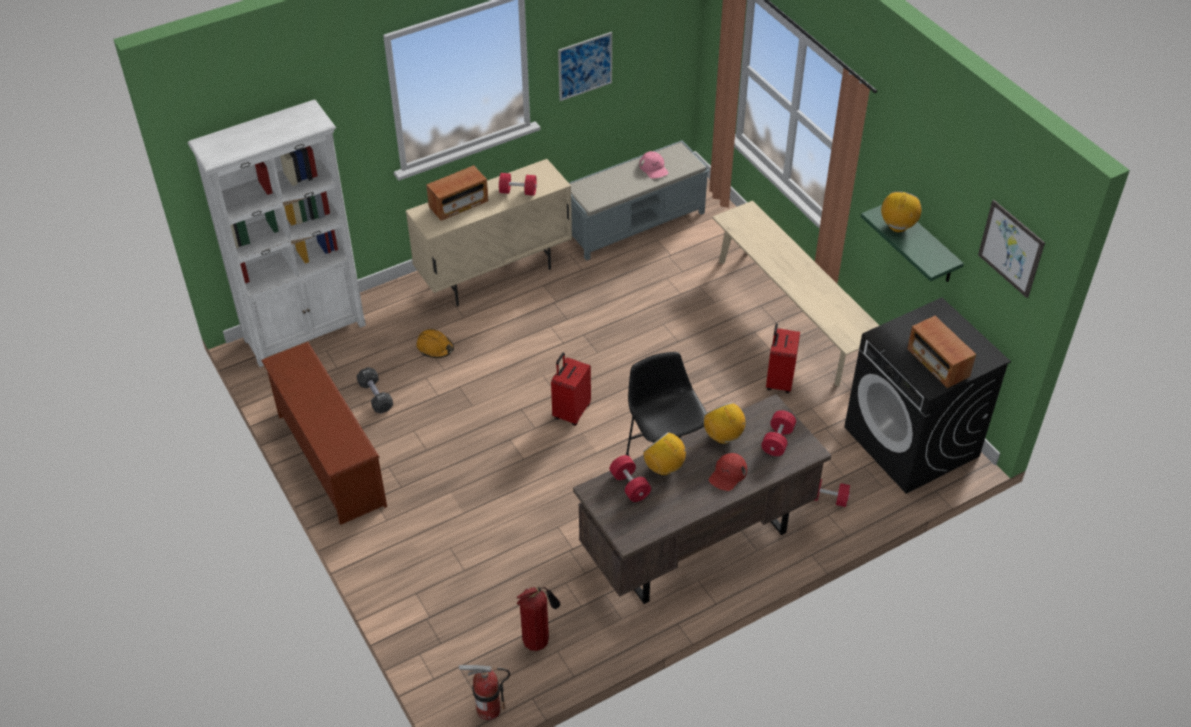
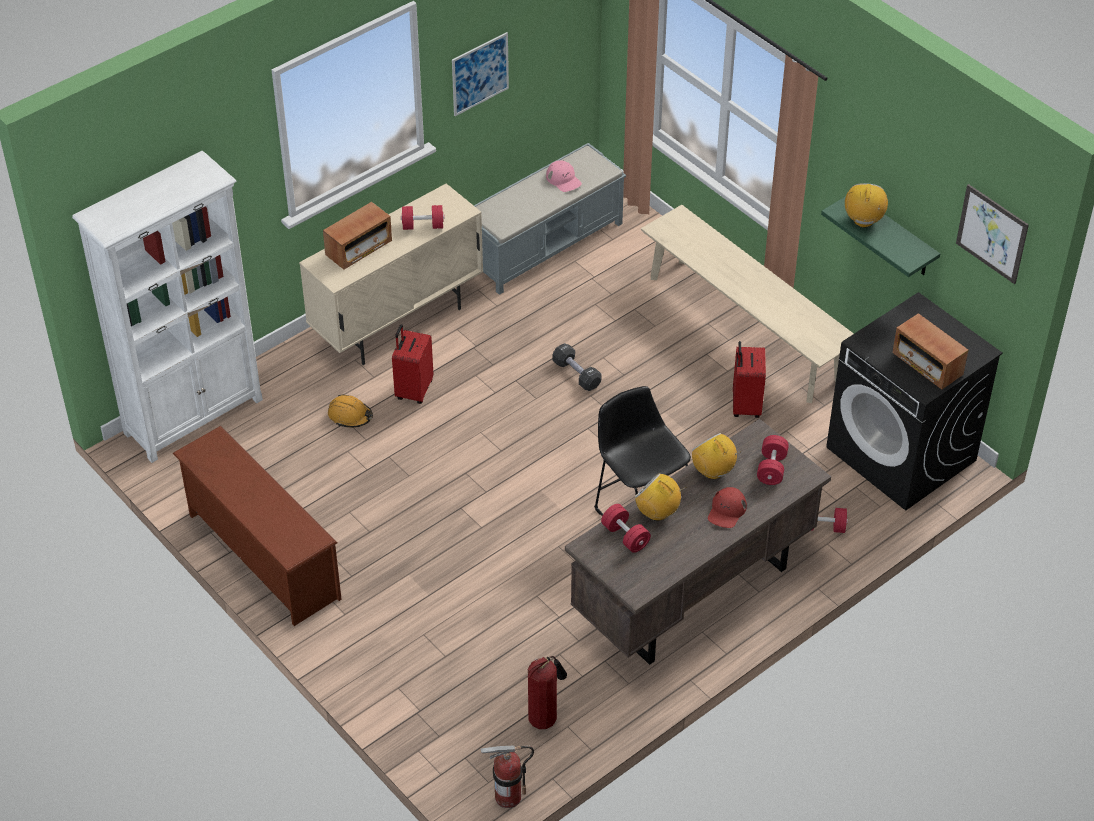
camera: 10 degrees left, 0 degrees up
(375, 396) = (296, 479): black dumbbell -> black dumbbell (576, 374)
(571, 412) = (522, 468): red suitcase -> red suitcase (413, 390)

